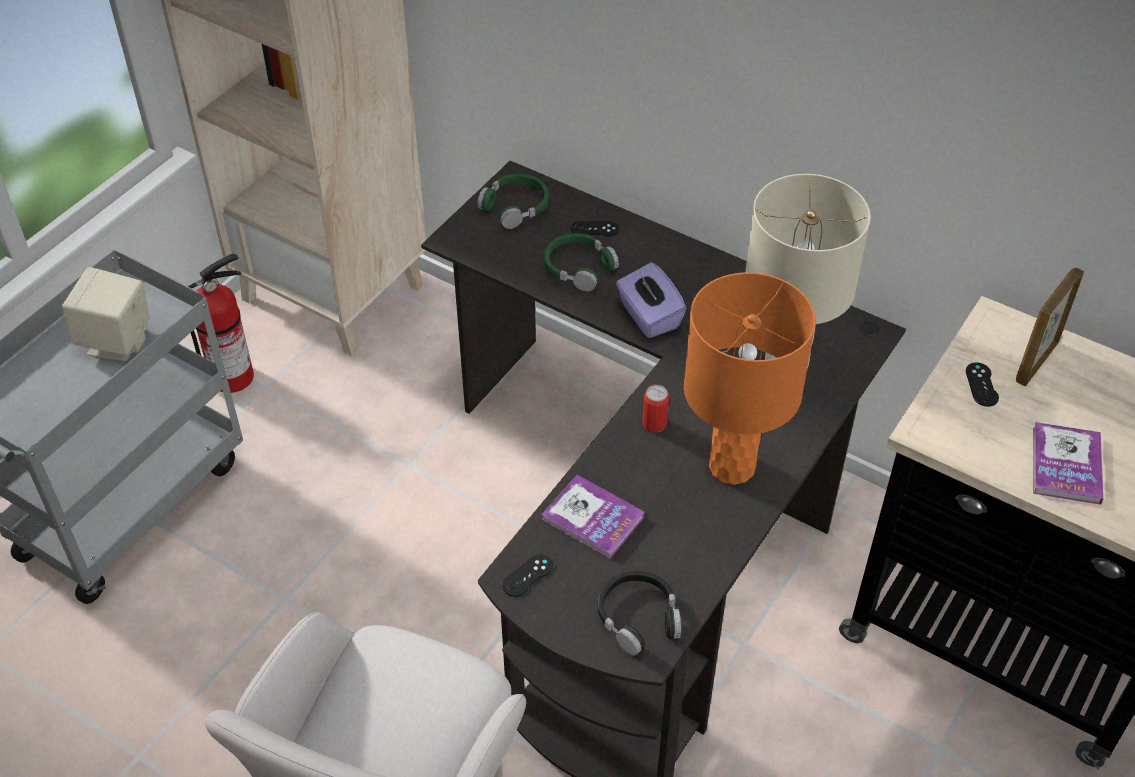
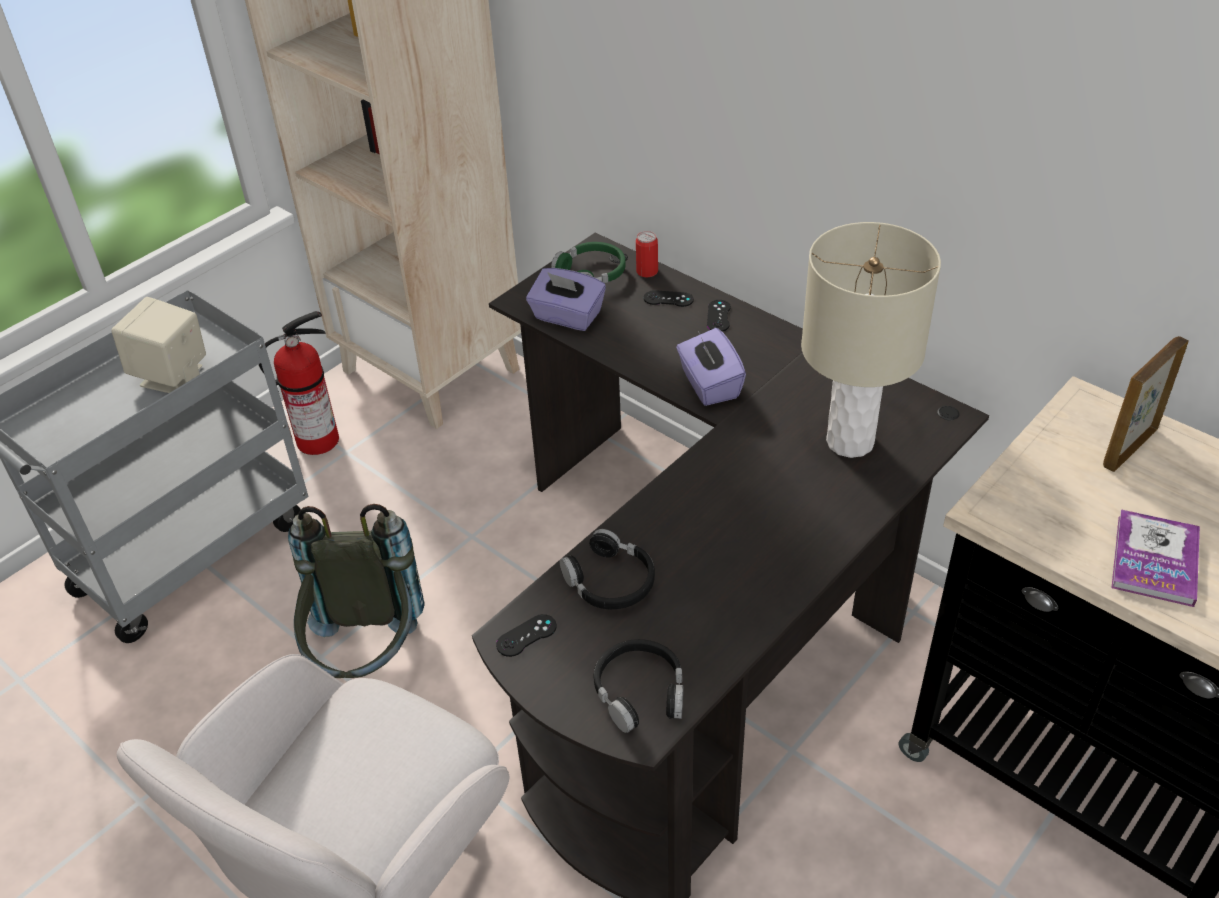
camera: 10 degrees right, 5 degrees down
(331, 596) = (367, 659): none -> grey backpack
(501, 254) = (567, 317): none -> purple tissue box
(578, 267) = (644, 334): green headphones -> none
(593, 518) = (610, 581): book -> black headphones
(654, 424) = (695, 490): can -> can (647, 271)
(731, 466) = (772, 540): orange table lamp -> none
(981, 384) = (1062, 466): black game controller -> black game controller (718, 316)

